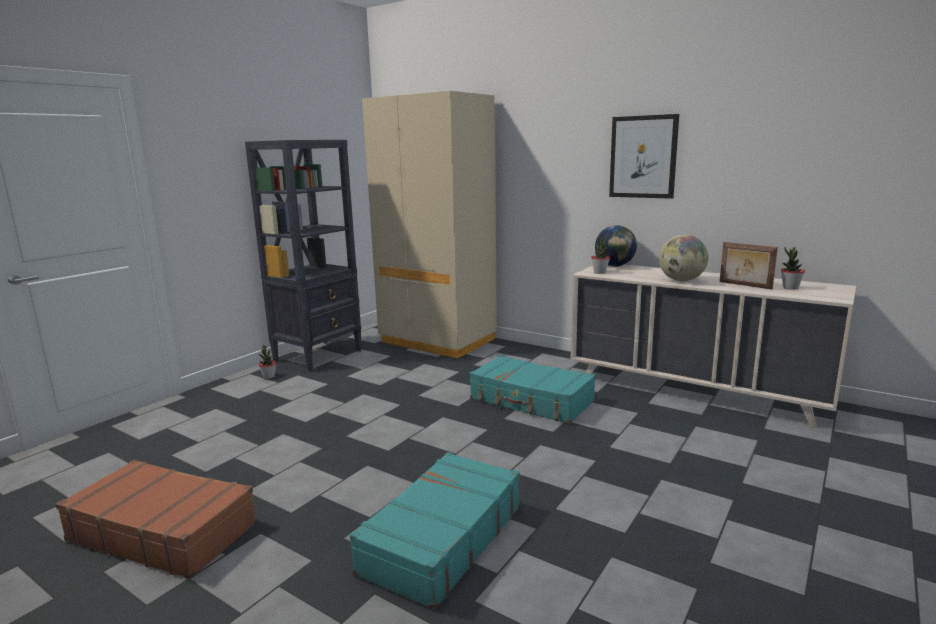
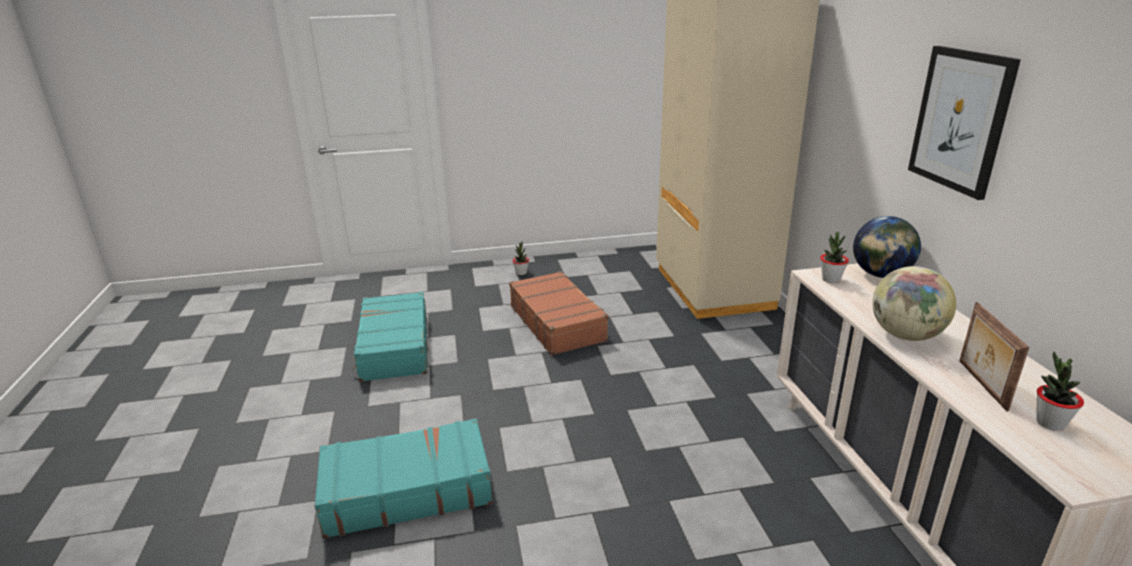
camera: 45 degrees right, 10 degrees up
(163, 531) = (301, 377): brown suitcase -> brown suitcase (557, 323)
(319, 355) = (586, 265): black bookcase -> none
(531, 401) = (684, 405): turquoise suitcase -> turquoise suitcase (394, 347)

